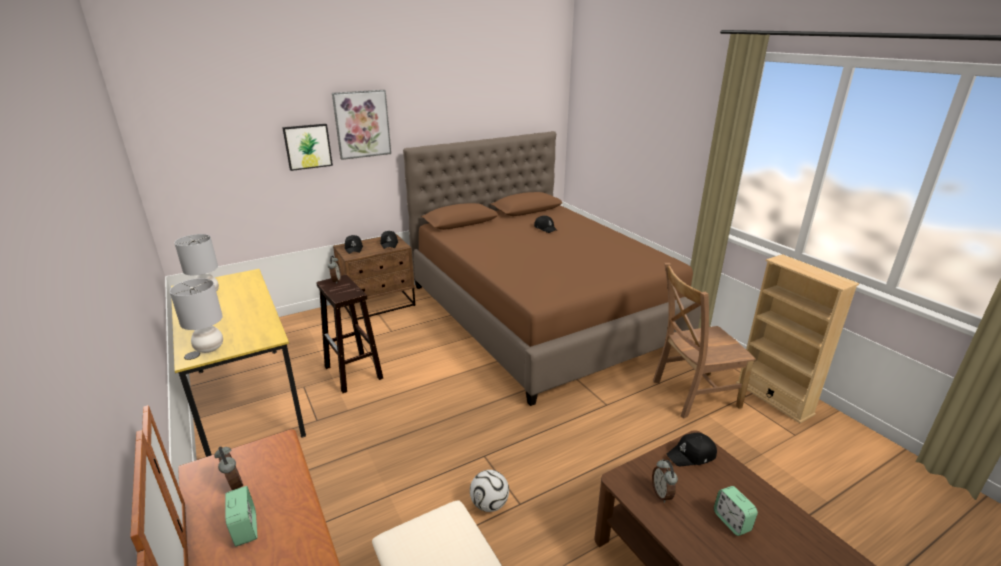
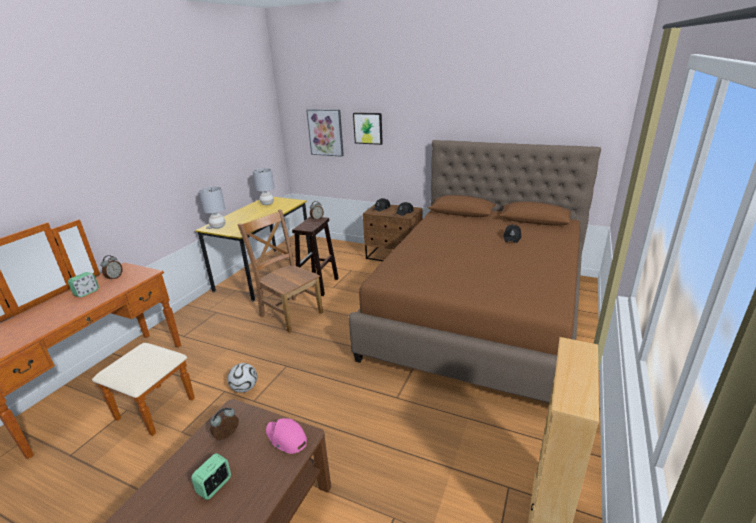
camera: 55 degrees right, 0 degrees up
(362, 124) = (406, 116): picture -> picture (325, 132)
(692, 394) = (473, 446): brown chair -> brown chair (290, 313)
(692, 455) = (286, 438): black cap -> pink cap

